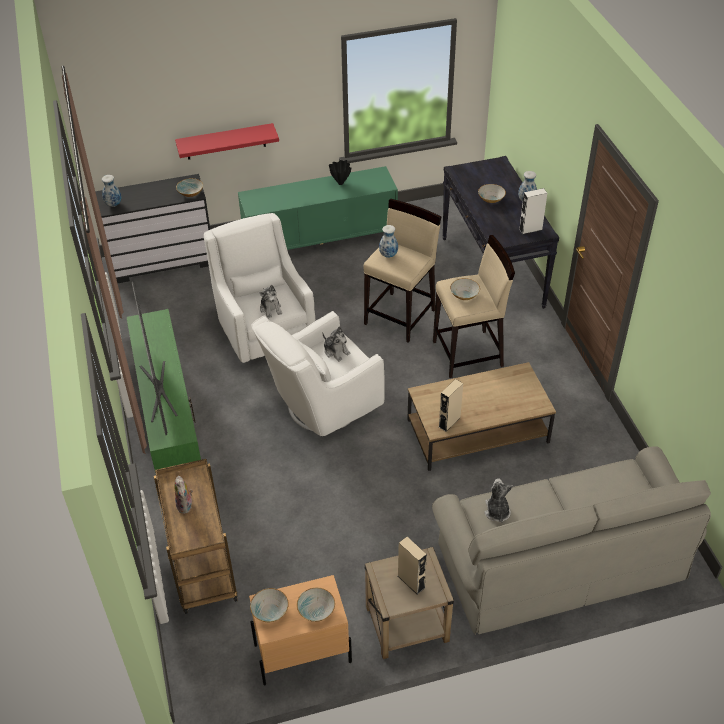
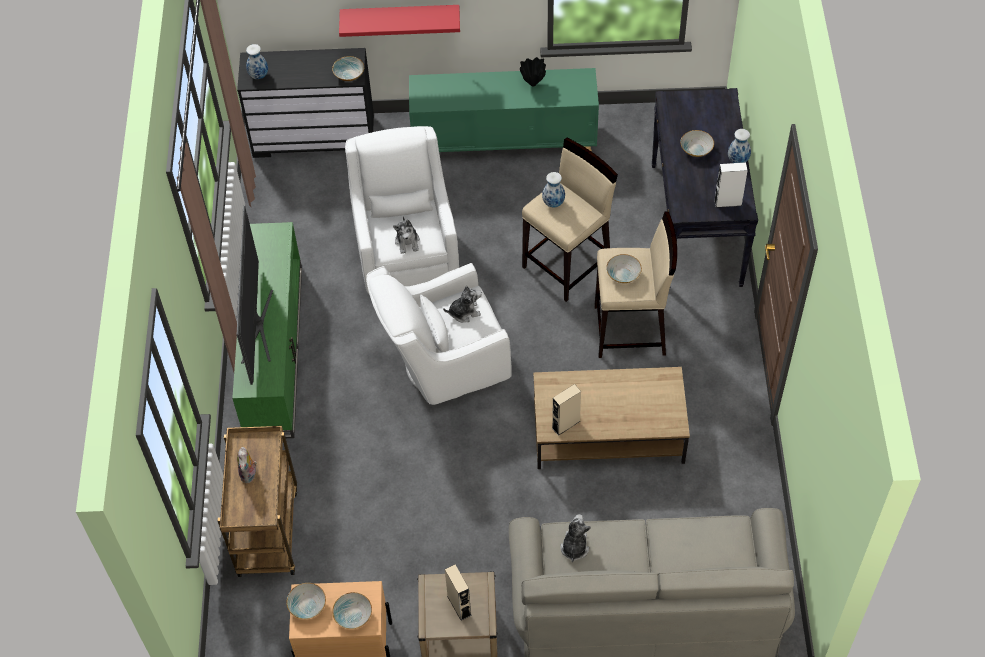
camera: 15 degrees right, 10 degrees up
(336, 351) = (464, 312): plush toy -> plush toy turned 75 degrees counterclockwise

